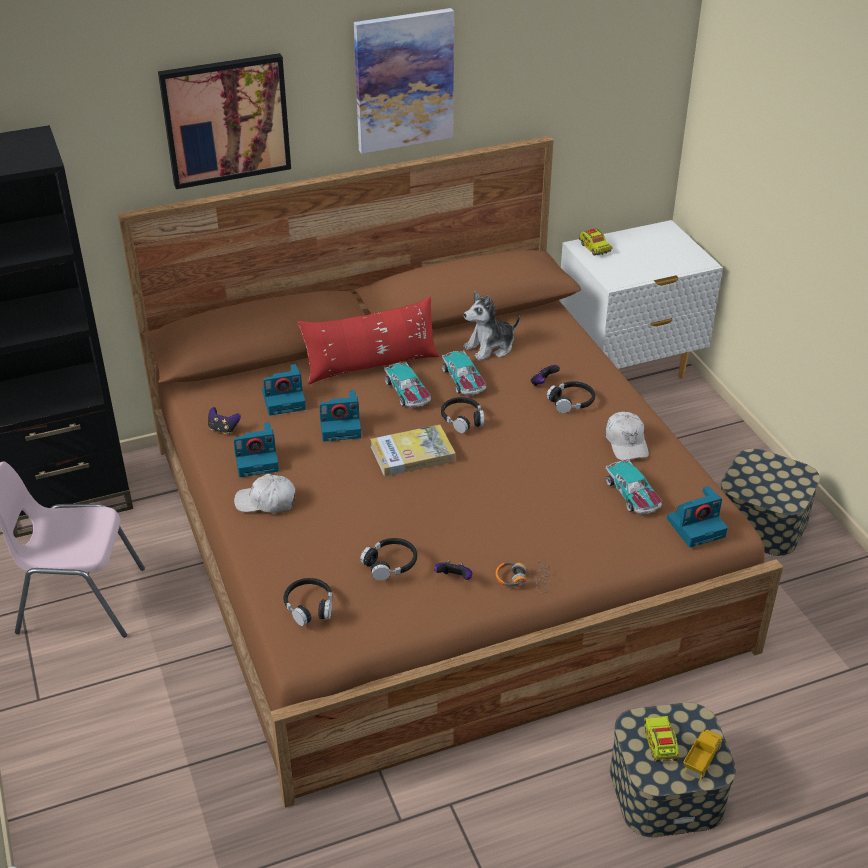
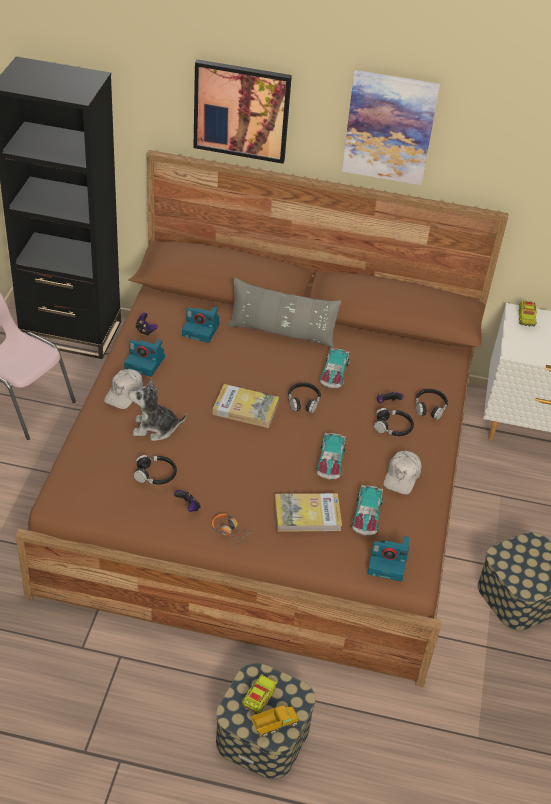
camera: 30 degrees right, 5 degrees up
(266, 502) = (124, 393): white cap -> white cap turned 105 degrees counterclockwise
(309, 606) = (83, 474): black headphones -> black headphones (430, 407)
(341, 426) = (219, 366): camera -> none
(371, 365) = (281, 332): red pillow -> grey pillow
(408, 392) = (286, 364): toy car -> toy car (330, 462)
(490, 347) = (377, 359): plush toy -> plush toy (155, 428)
(578, 523) = (307, 515): none -> book

